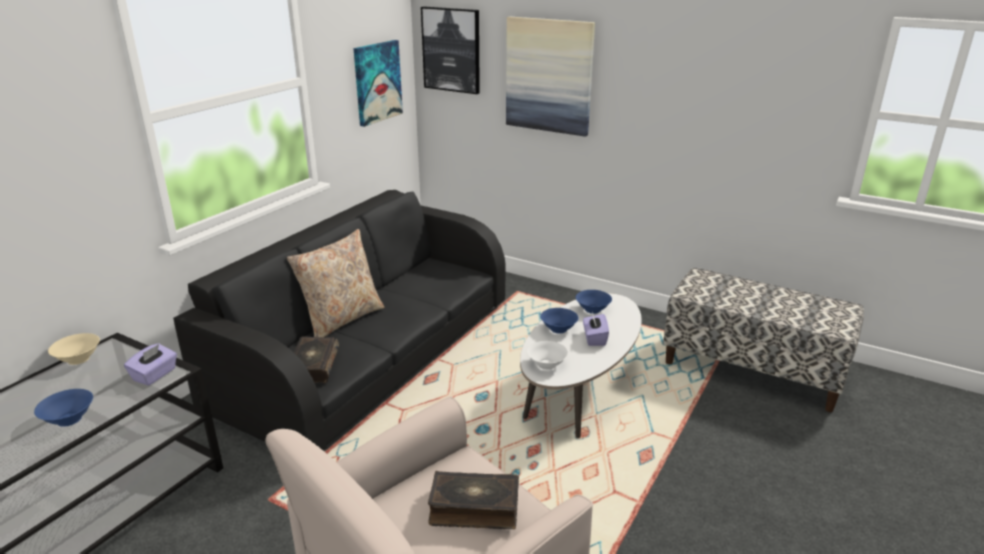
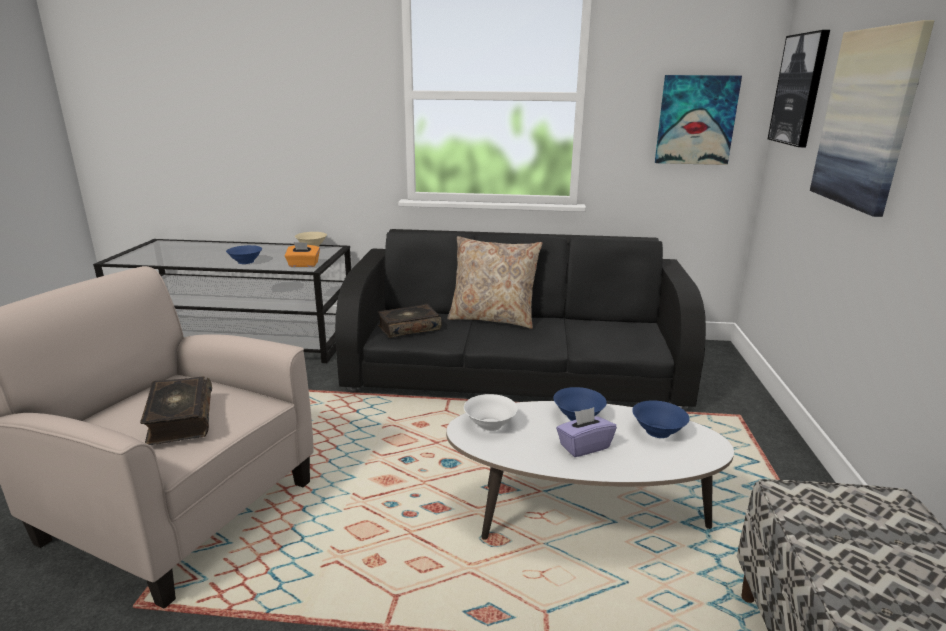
camera: 65 degrees right, 5 degrees down
(155, 375) = (303, 265): purple tissue box -> orange tissue box

